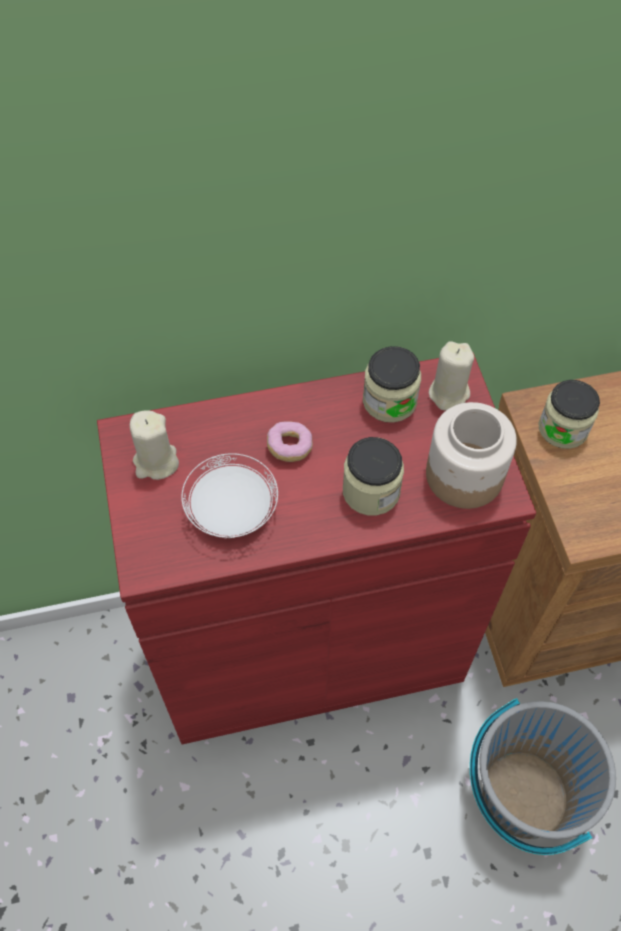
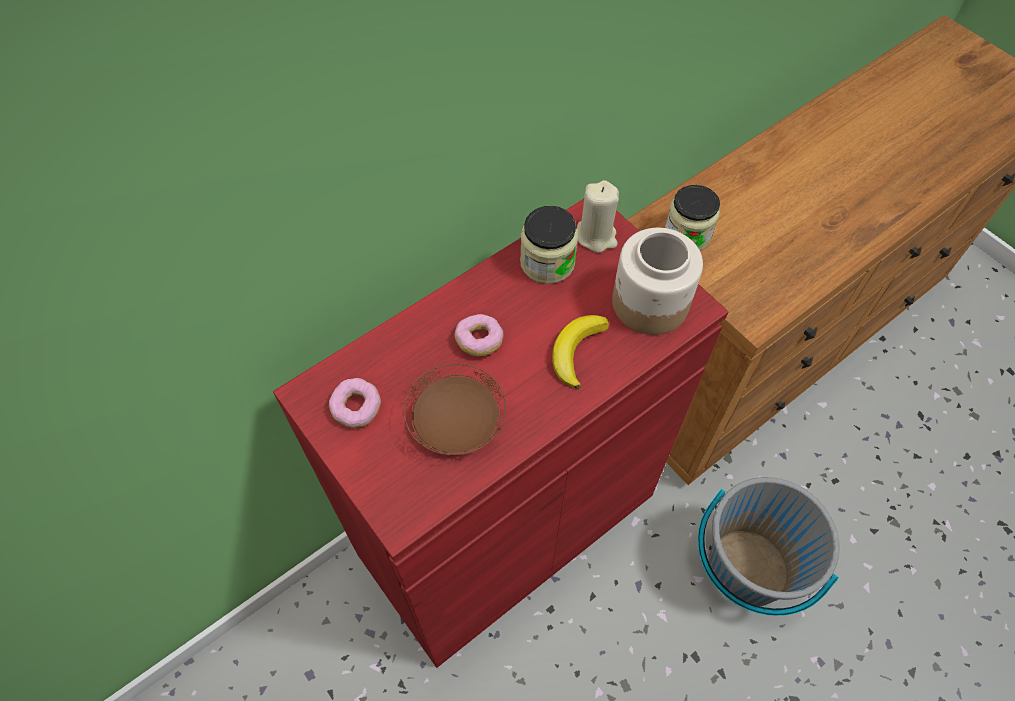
camera: 25 degrees left, 0 degrees up
(156, 462) = (356, 408): beige candle -> donut
(232, 509) = (457, 422): white plate -> brown plate
(371, 491) = (576, 351): jar -> banana

